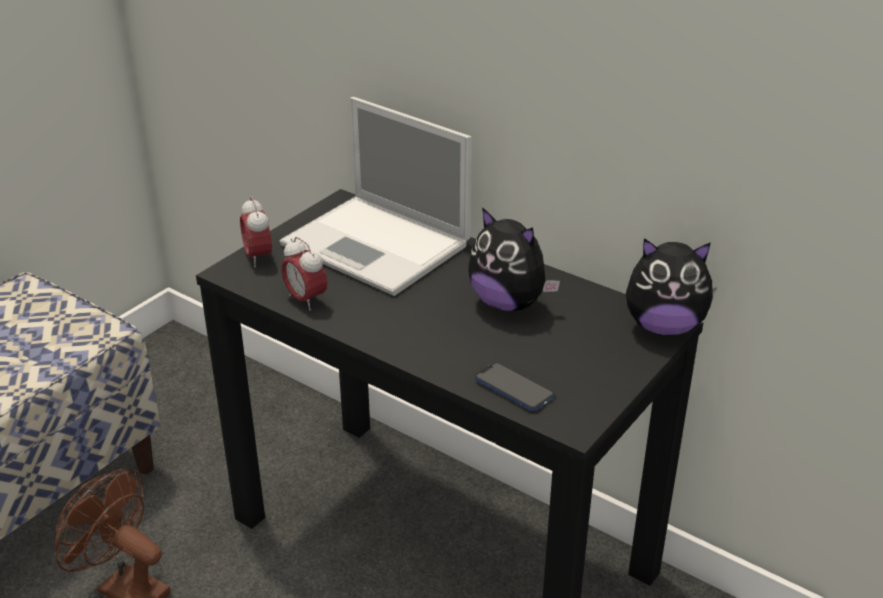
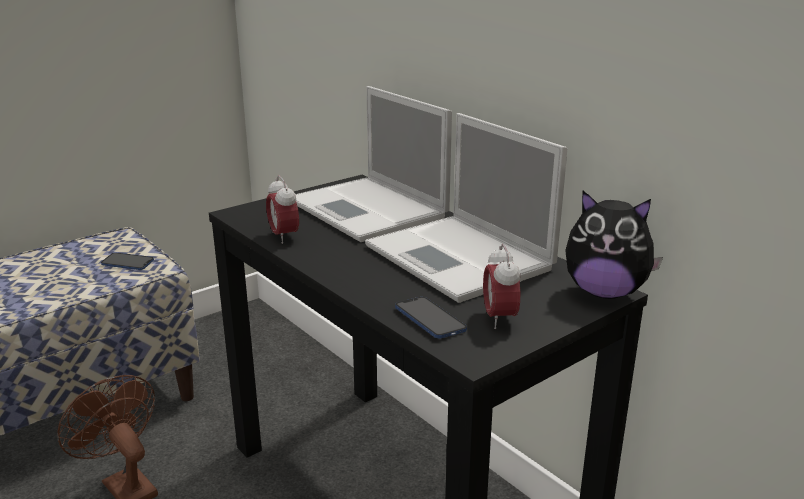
camera: 15 degrees right, 10 degrees down
(59, 328) = (127, 263): none -> phone
(258, 257) = (265, 207): alarm clock -> alarm clock (499, 318)
(508, 303) = (461, 258): plush toy -> laptop

